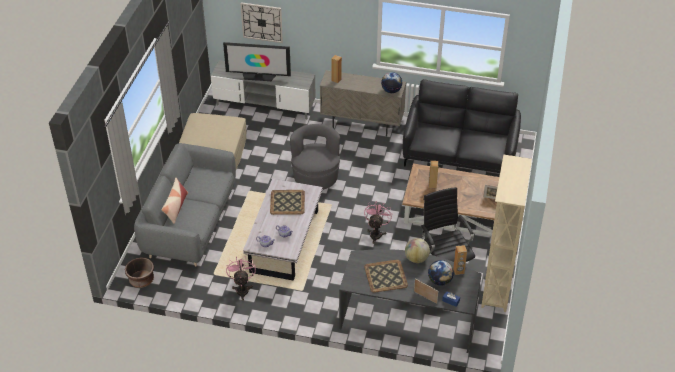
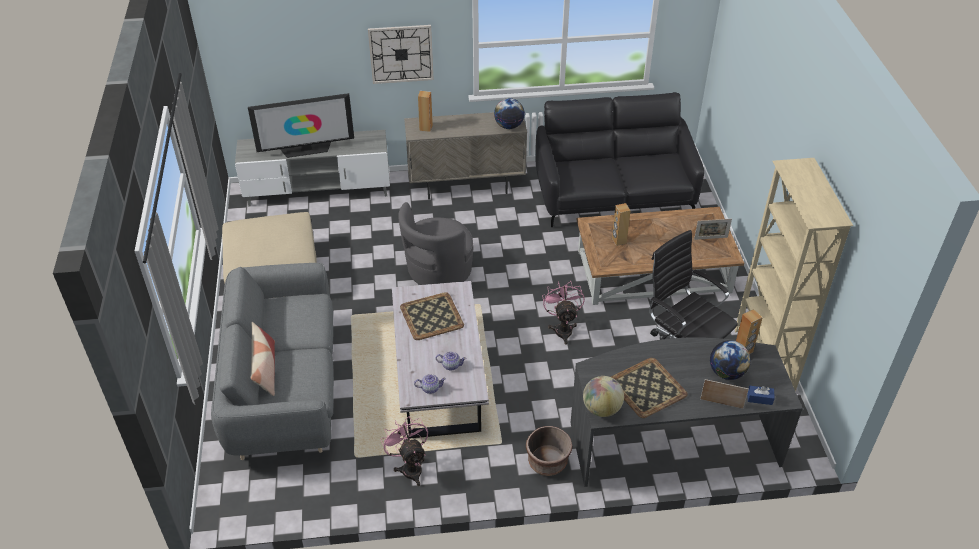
camera: 20 degrees left, 0 degrees up
(141, 280) = (243, 500): brown planter -> brown planter (547, 462)
(262, 22) = (297, 66): wall clock -> wall clock (401, 54)
(315, 176) = (438, 271): grey armchair -> grey armchair turned 120 degrees counterclockwise
(416, 258) = (675, 349): globe -> globe (601, 409)

